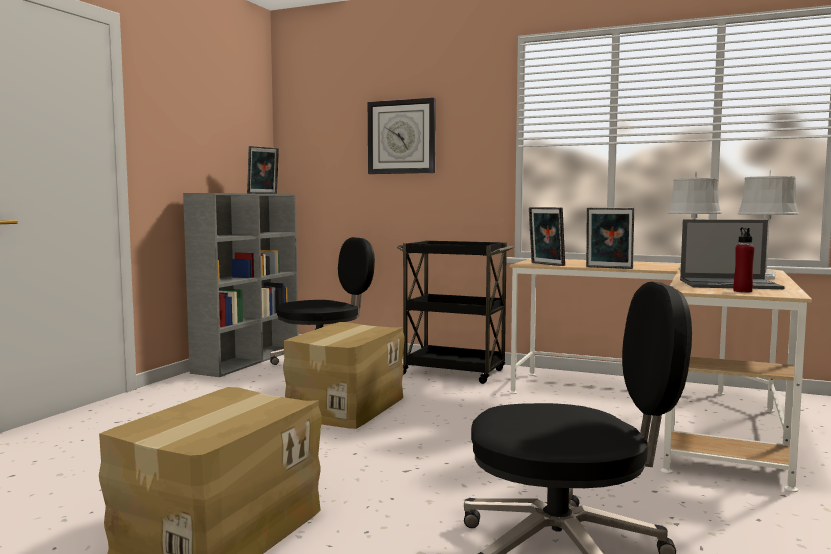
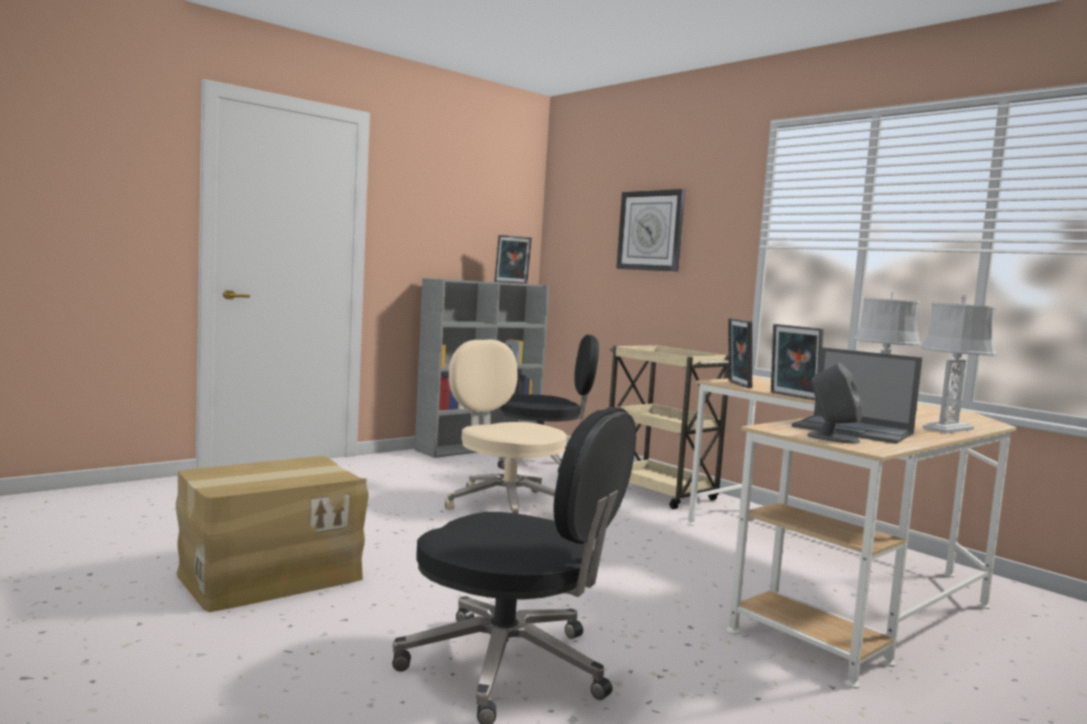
camera: 25 degrees right, 0 degrees up
(346, 407) = (504, 504): cardboard box -> beige office chair
(455, 372) = (660, 493): black cart -> beige cart
(742, 291) = (832, 438): red bottle -> grey speaker

